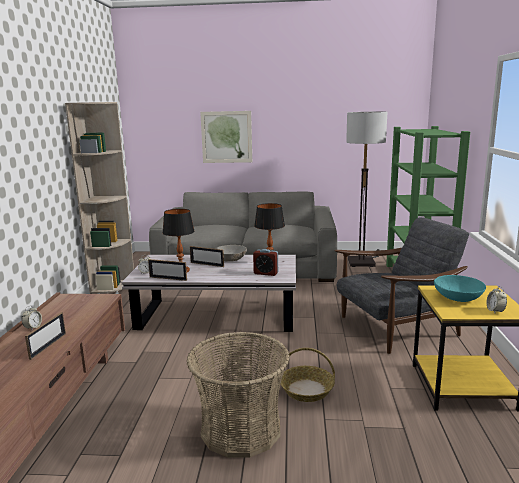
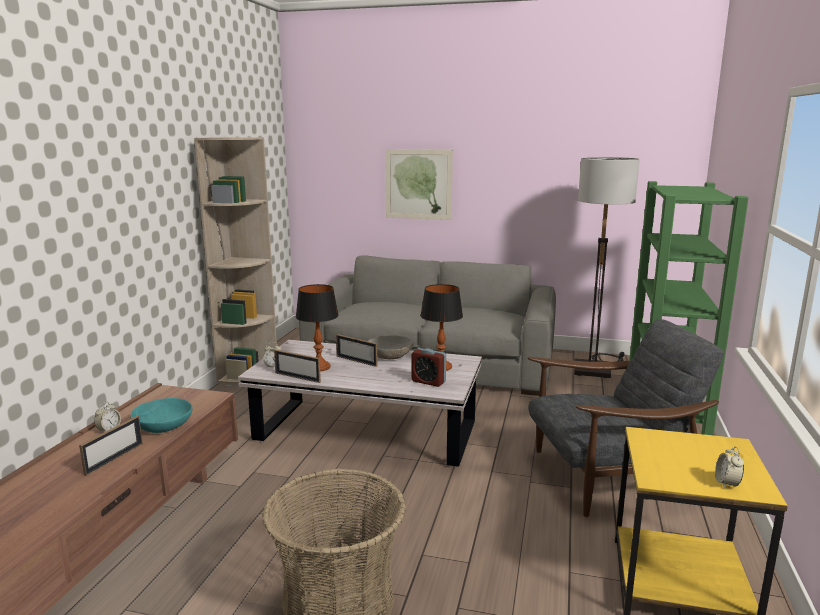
camera: 10 degrees right, 0 degrees up
(307, 390) = (449, 558): basket -> none
(458, 298) = (678, 454): turquoise bowl -> turquoise bowl (163, 426)

